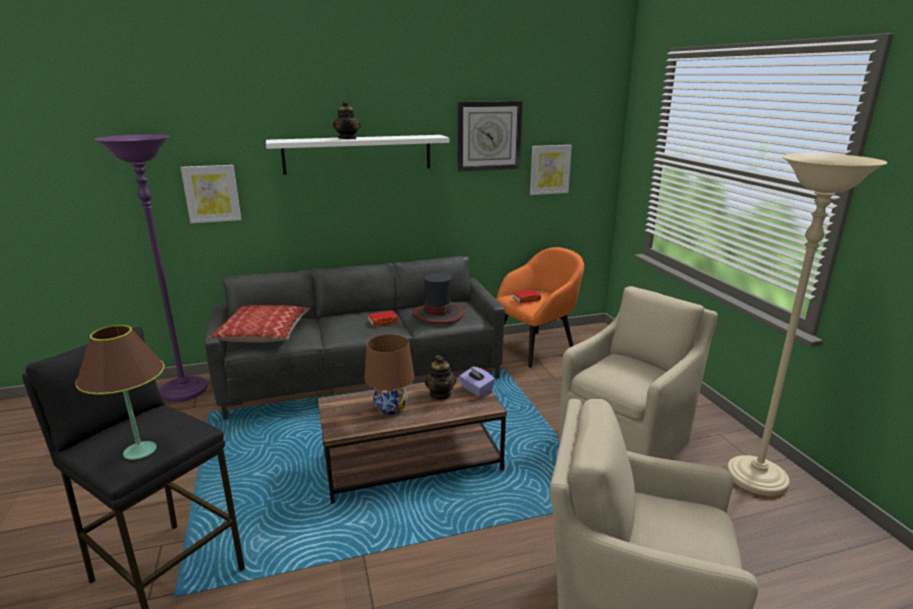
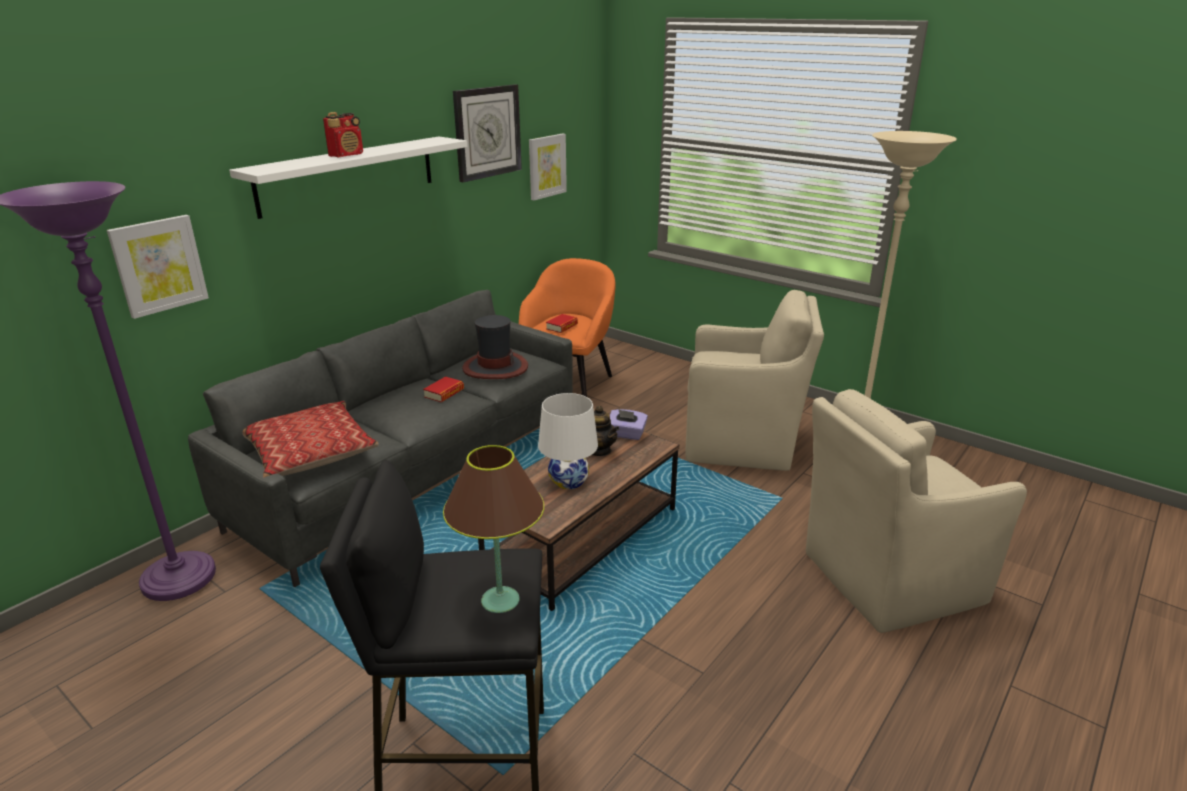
camera: 35 degrees left, 5 degrees up
(347, 138) = (347, 155): teapot -> radio
(391, 408) = (569, 481): brown table lamp -> white table lamp
(626, 440) = (743, 443): beige armchair -> beige armchair turned 90 degrees clockwise

